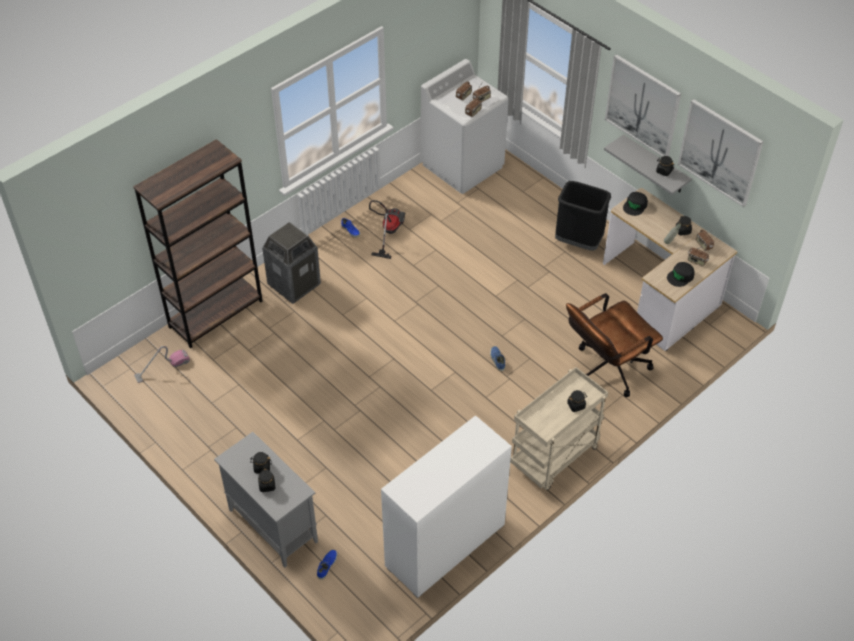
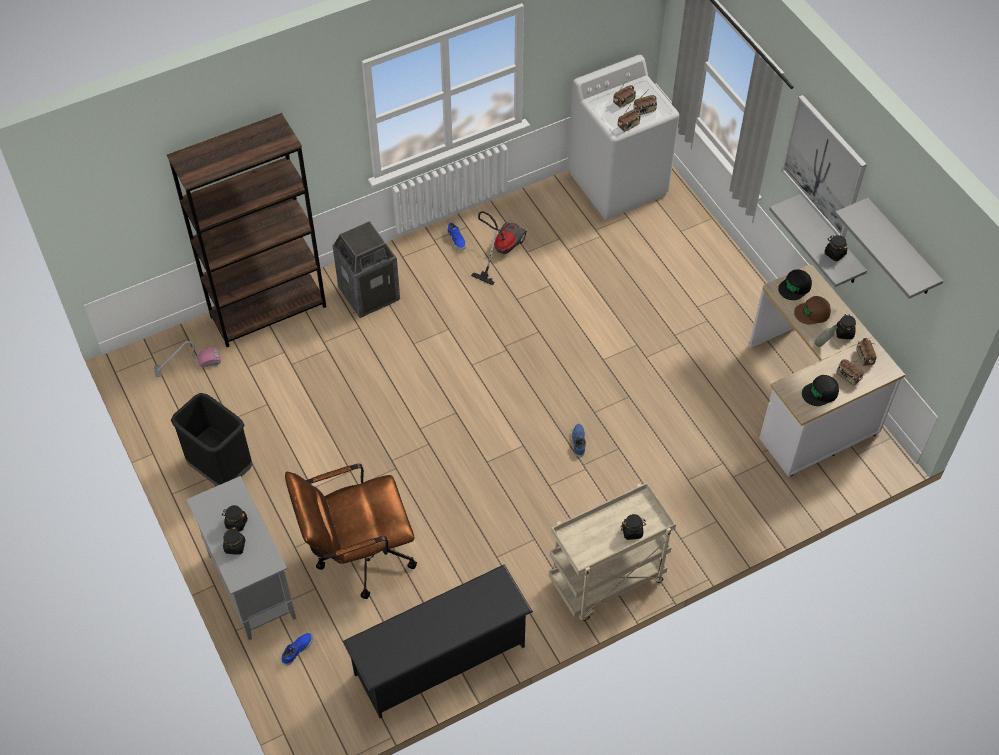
camera: 15 degrees right, 5 degrees up
(445, 546) = (440, 660): white dresser -> black shoe rack
(578, 242) = (727, 311): black trash can -> black trash can (220, 469)
(606, 370) = (707, 484): brown office chair -> brown office chair (357, 555)
(654, 221) = (812, 313): none -> brown cap
(720, 152) = (901, 249): picture -> grey shelf

